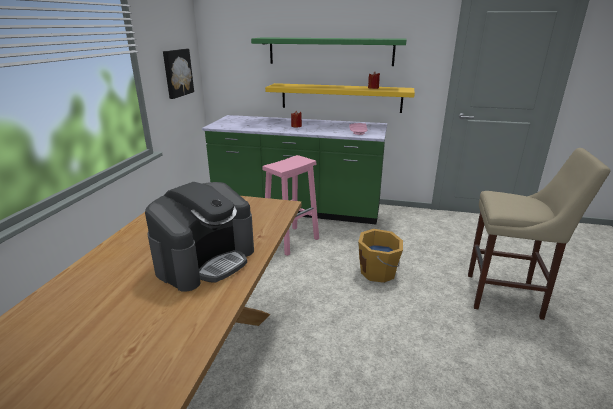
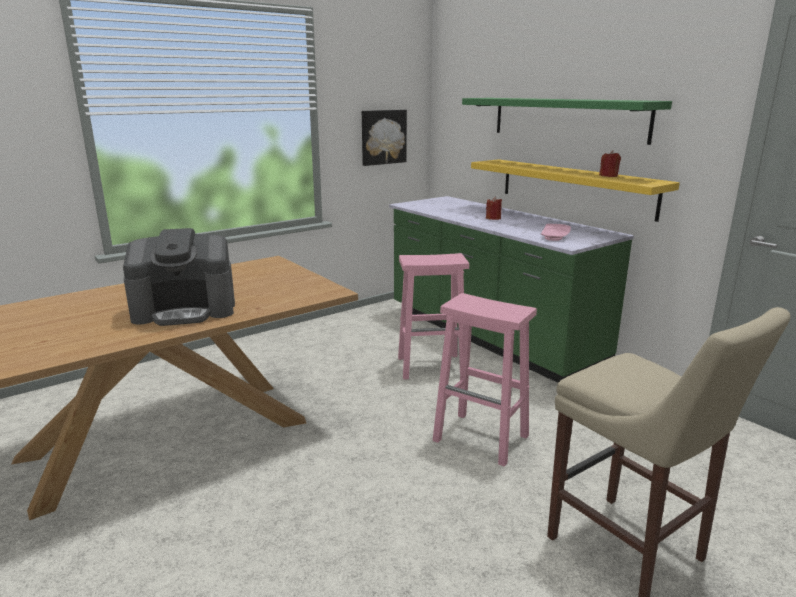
camera: 40 degrees right, 5 degrees down
(378, 272) = (482, 438): orange bucket -> pink stool

